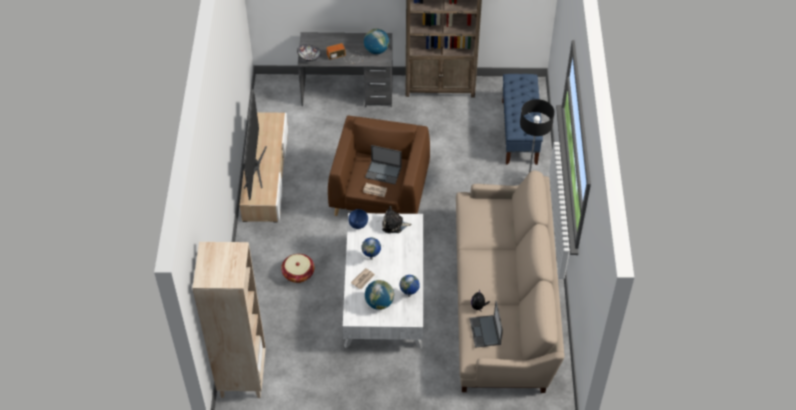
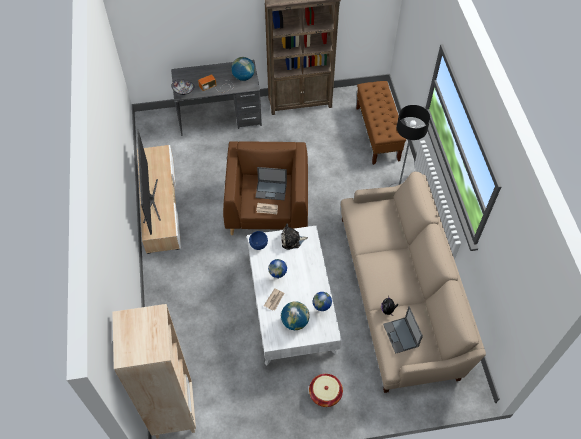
camera: 10 degrees left, 5 degrees up
(298, 273) = (208, 297): basket -> basket (325, 393)
(519, 132) = (377, 134): blue bench -> brown bench

